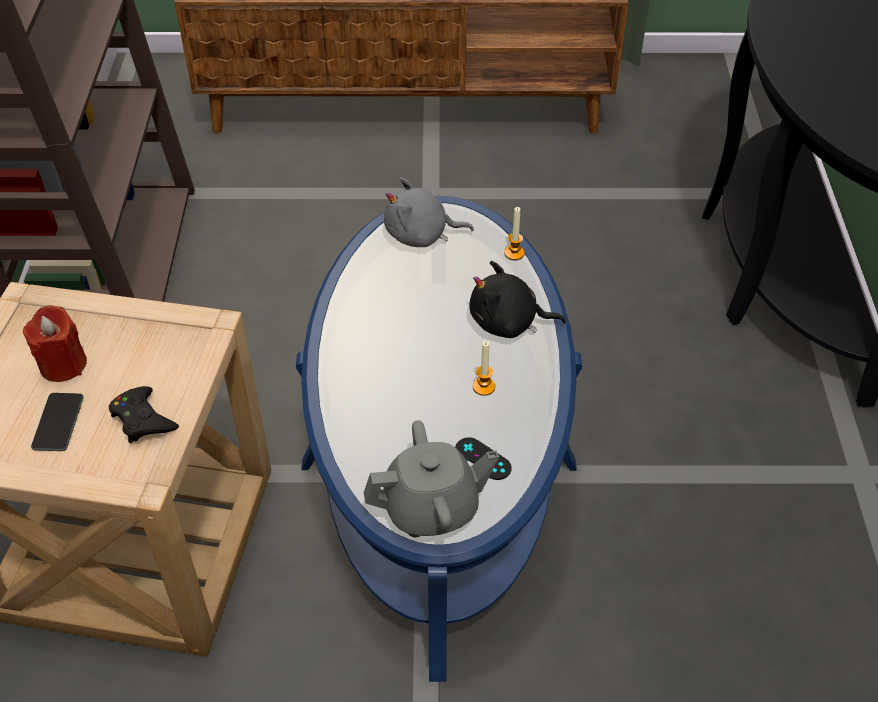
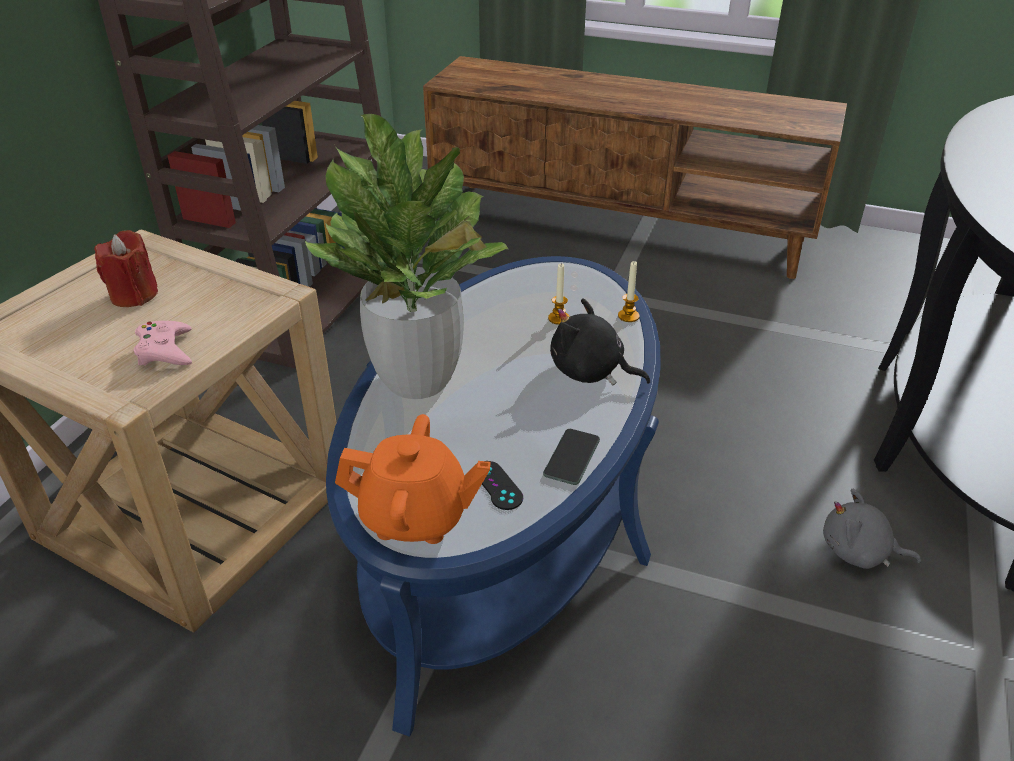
camera: 20 degrees right, 10 degrees down
(58, 422) = (94, 336): phone -> phone (572, 457)
(143, 419) = (165, 350): black game controller -> pink game controller
(361, 372) = (418, 380): none -> potted plant
(421, 235) = (543, 284): grey plush toy -> grey plush toy (859, 552)
(432, 509) = (415, 517): grey teapot -> orange teapot
(484, 387) = (534, 421): candle -> candle (558, 318)

